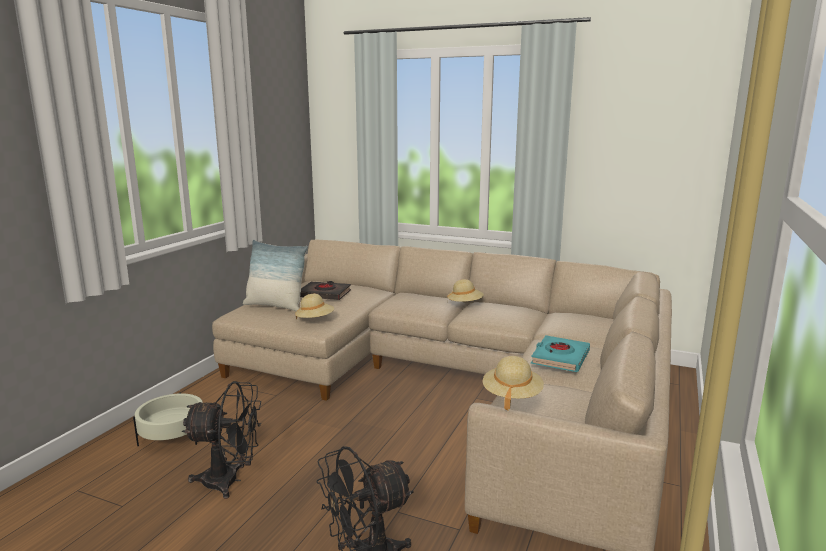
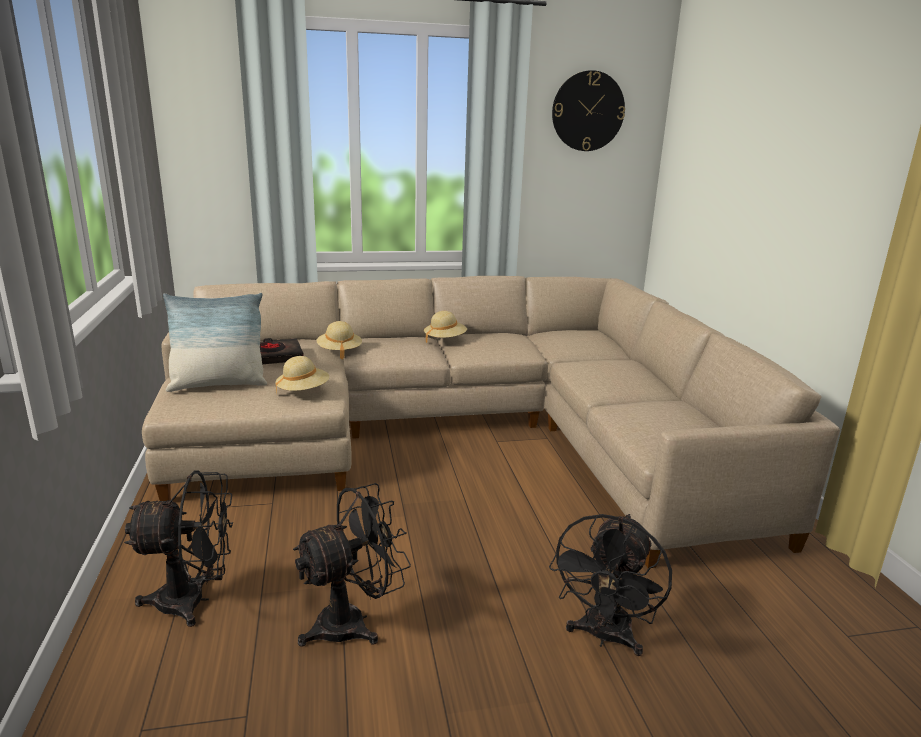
camera: 35 degrees left, 5 degrees up
(172, 436) = (194, 601): beige planter -> black fan
(512, 396) = (684, 416): beige hat -> beige hat (339, 351)
(560, 358) = (615, 375): turquoise book -> none
(641, 111) = (588, 111): none -> wall clock

